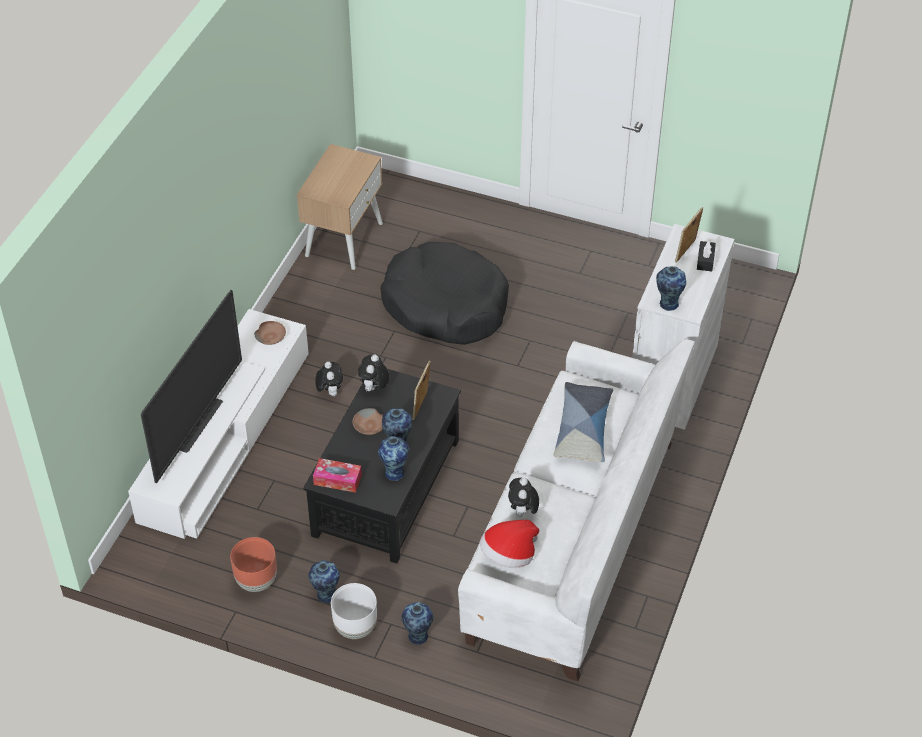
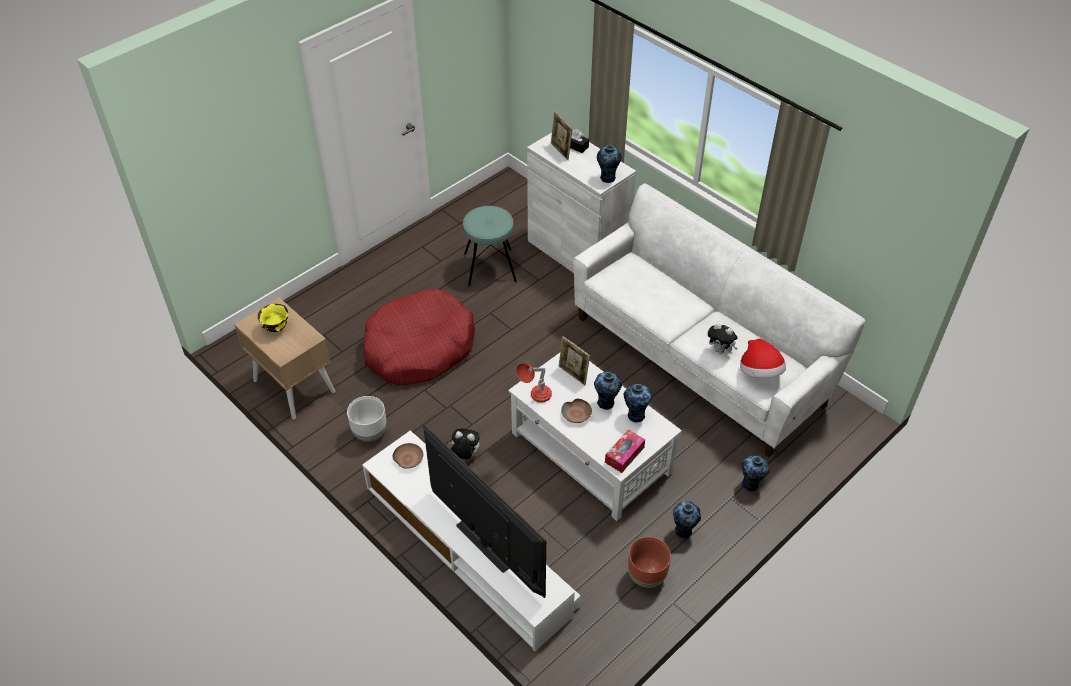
camera: 65 degrees left, 0 degrees up
(341, 172) = (276, 328): none -> yellow bowl
(355, 628) = (725, 522): white planter -> white planter (370, 433)
(374, 388) = (536, 398): plush toy -> red table lamp
(385, 488) = (591, 453): black coffee table -> white coffee table
(445, 305) = (419, 348): black dog bed -> red dog bed
(583, 429) = (655, 289): pillow -> none
(597, 315) = (490, 267): none -> turquoise stool

